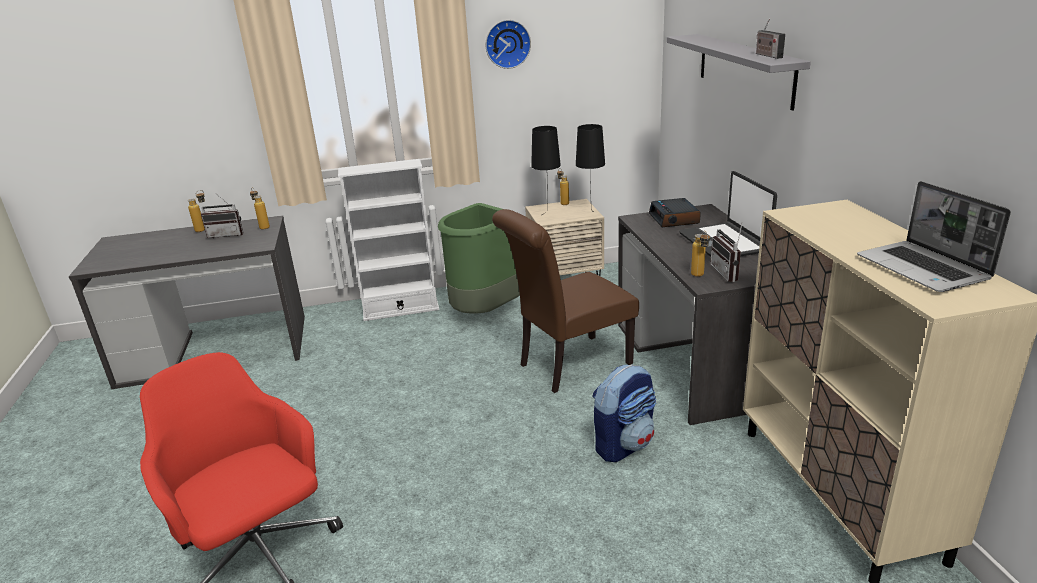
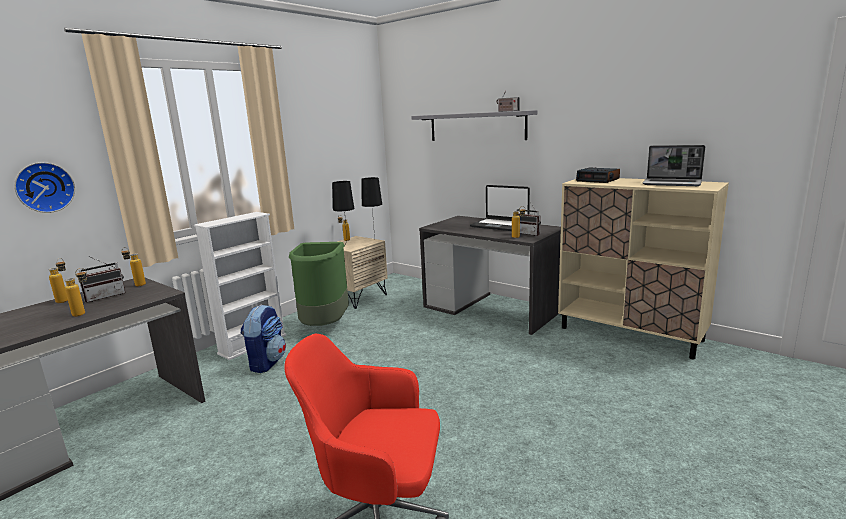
camera: 40 degrees left, 10 degrees down
(190, 250) = (84, 313): none -> bottle
(507, 44) = (300, 125): wall clock -> wall clock (44, 187)
(569, 365) = (425, 333): brown chair -> none
(624, 444) = (514, 355): backpack -> backpack (267, 362)
(674, 219) = (453, 223): alarm clock -> alarm clock (598, 180)

